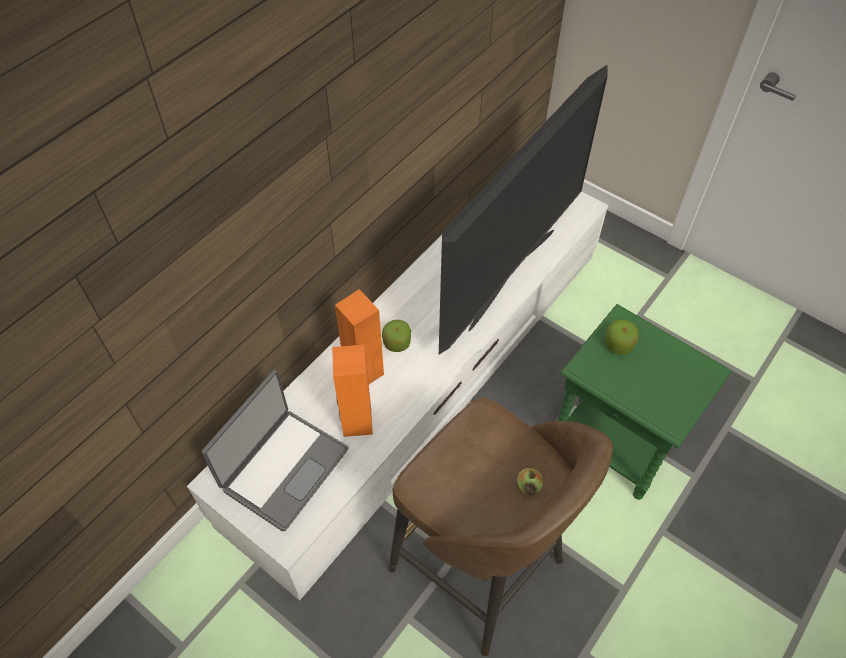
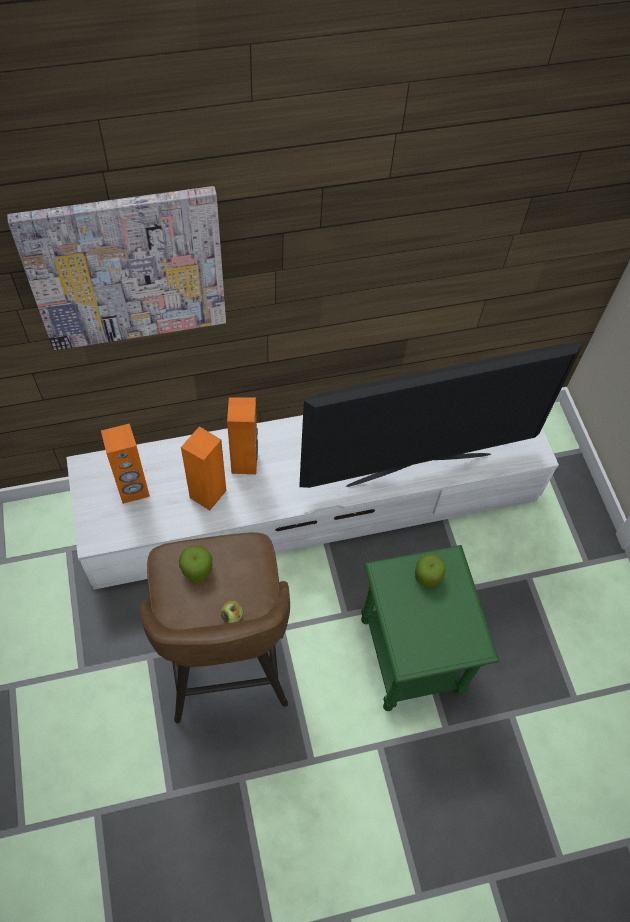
camera: 35 degrees right, 5 degrees up
(198, 204) = (127, 269): none -> picture
(283, 468) = (133, 490): laptop -> orange speaker
(397, 343) = (286, 458): apple -> apple (197, 569)

